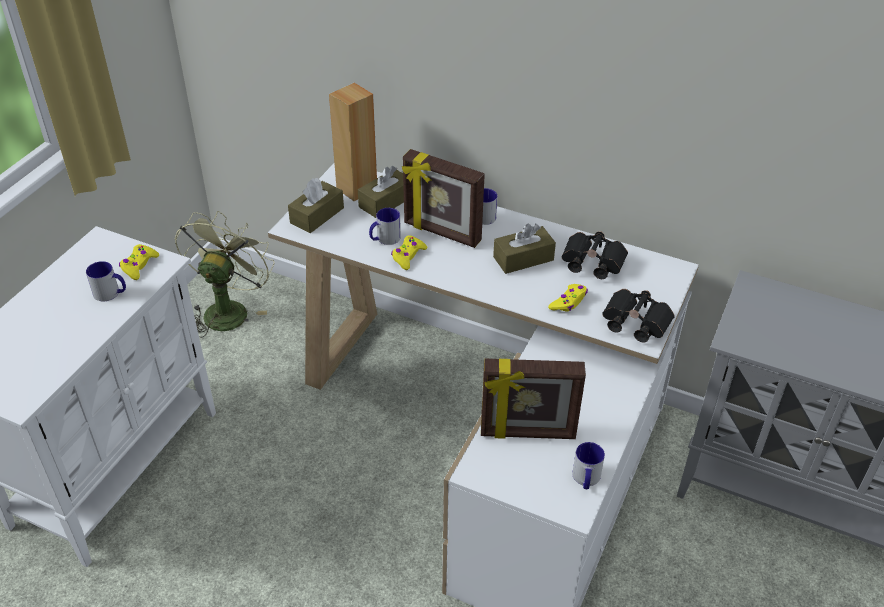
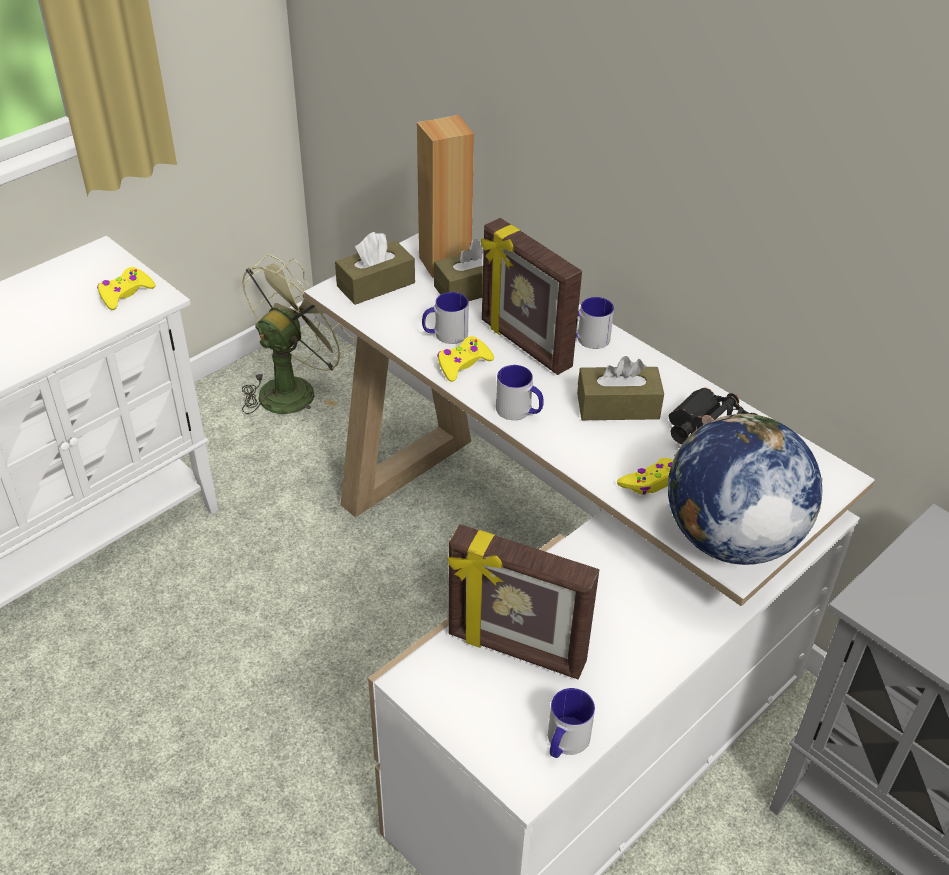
camera: 20 degrees right, 0 degrees up
(111, 293) = (74, 319): mug -> mug (519, 411)
(633, 324) = (729, 539): black binoculars -> globe

